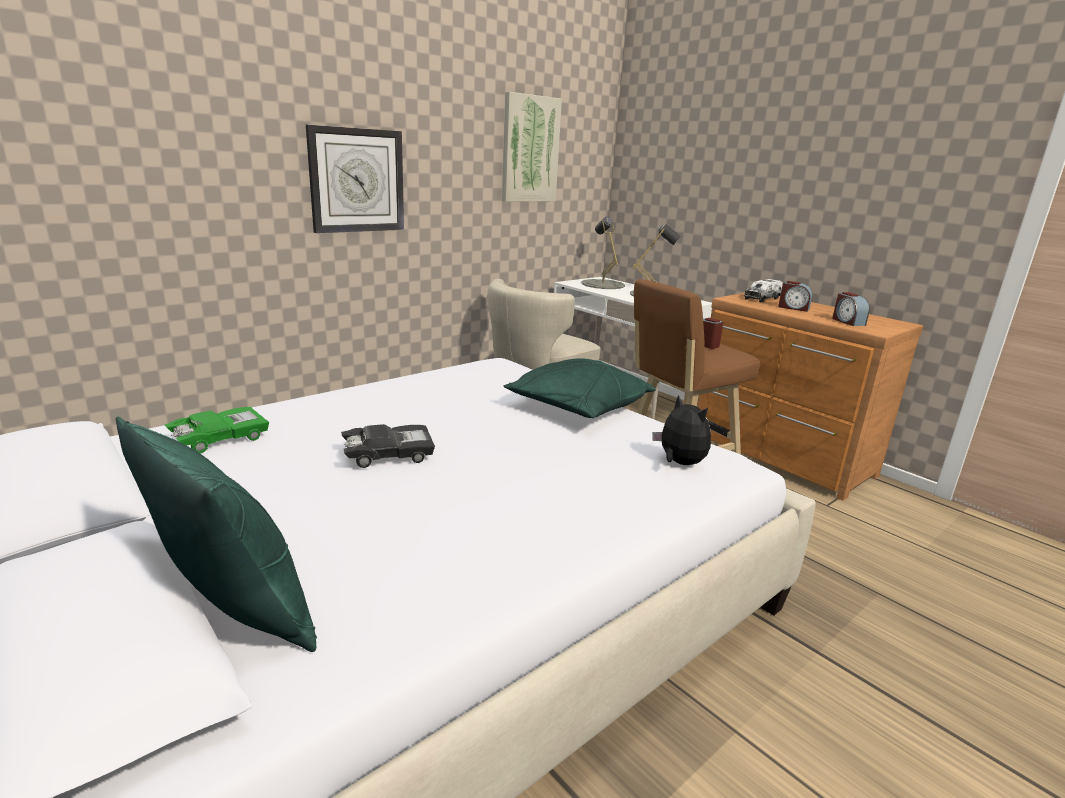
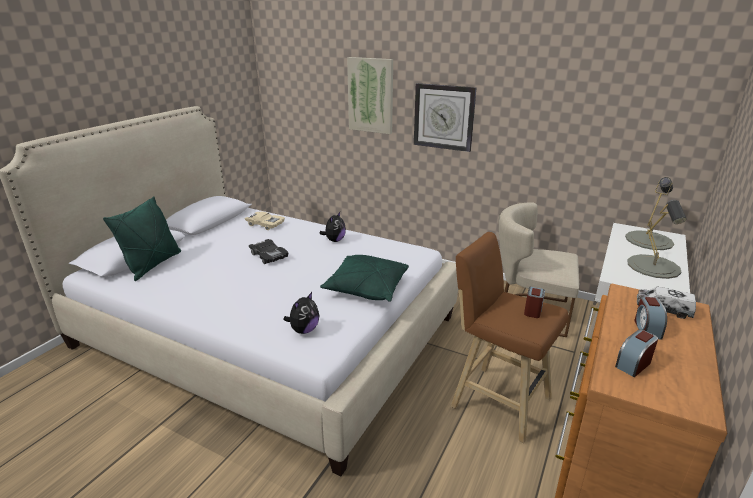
camera: 70 degrees right, 5 degrees up
(220, 438) = (265, 224): green toy car -> beige toy car
(393, 397) = (334, 240): none -> plush toy
(530, 149) = (602, 104): picture -> picture (371, 95)

